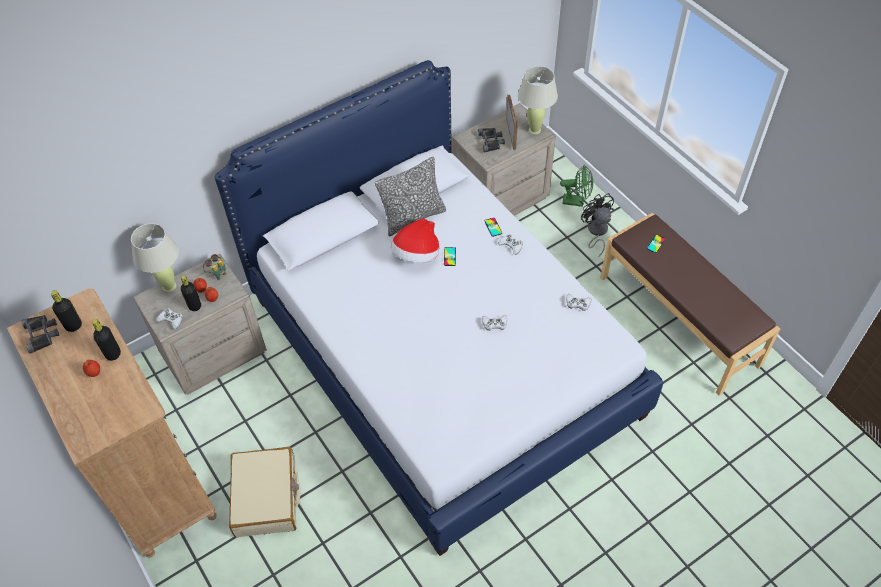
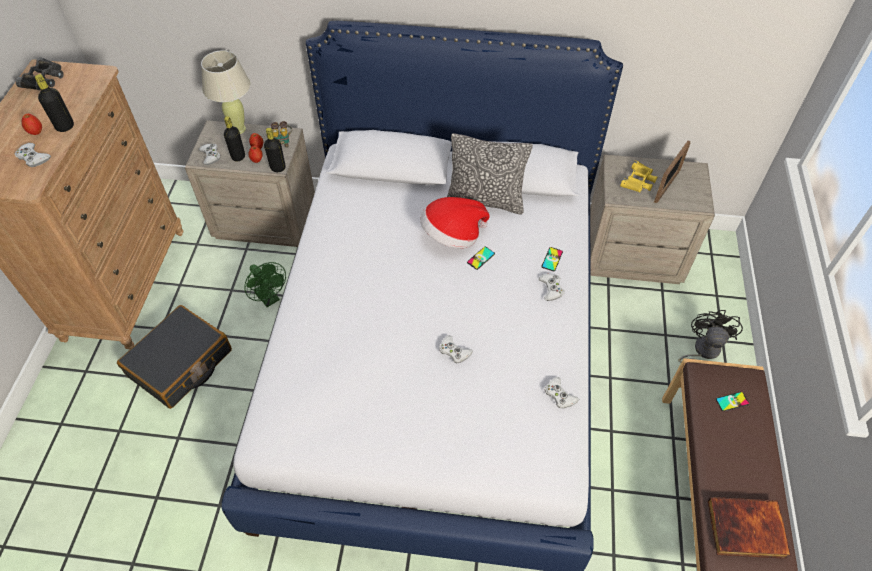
camera: 40 degrees right, 0 degrees up
(73, 326) = (70, 87): black bottle -> black bottle (278, 168)
(120, 390) = (33, 158): none -> white game controller
(266, 497) = (180, 364): beige suitcase -> black suitcase
(491, 141) = (639, 181): black binoculars -> yellow binoculars
(534, 130) = (697, 197): beige table lamp -> none
(576, 201) = (710, 308): green fan -> green fan (269, 298)
(722, 308) = (745, 530): none -> book

